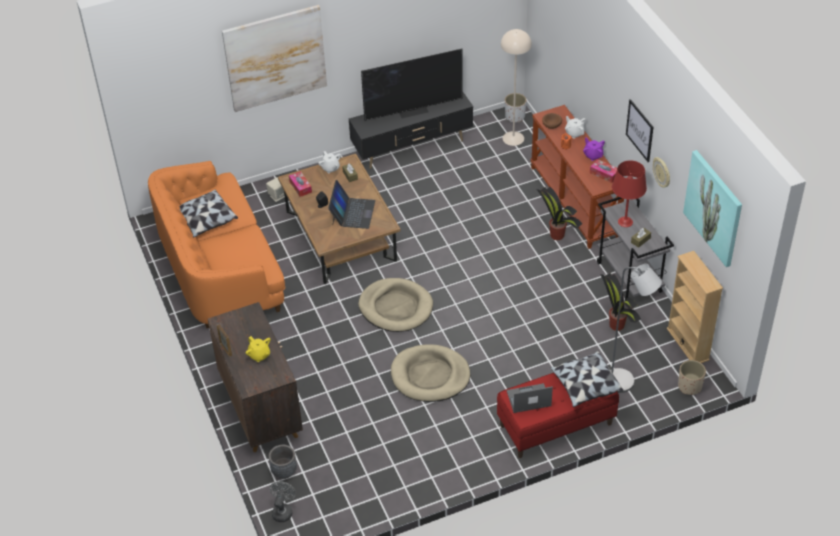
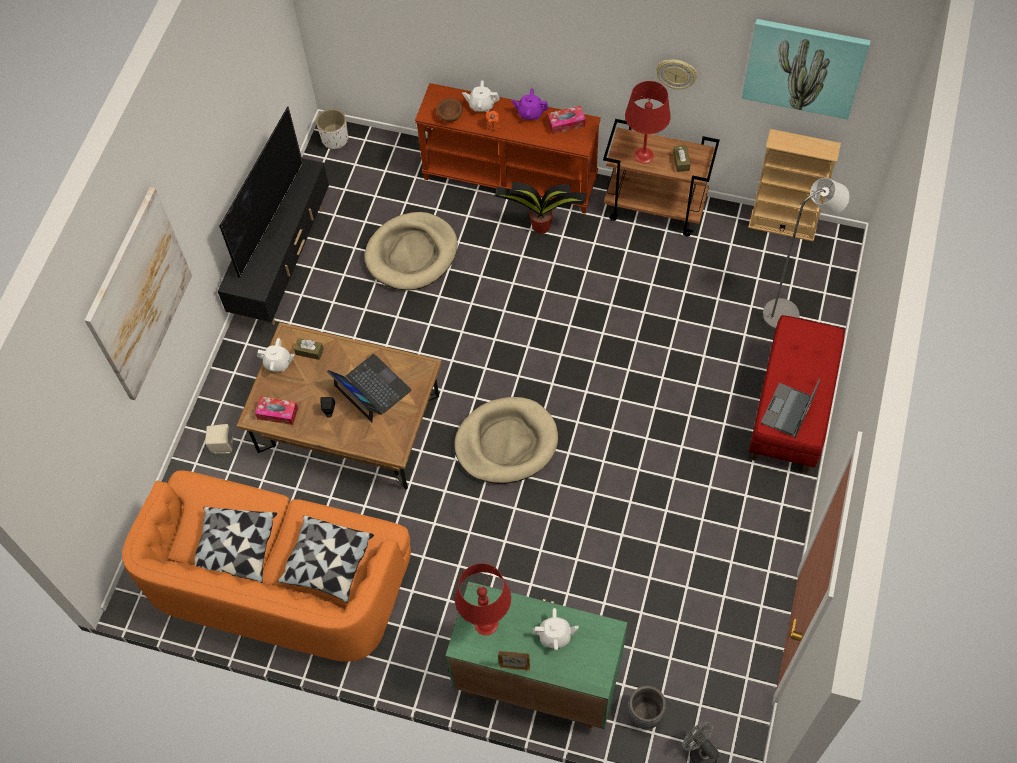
camera: 50 degrees left, 15 degrees up
(240, 323) = (486, 623): none -> red table lamp
(259, 355) = (555, 635): yellow teapot -> white teapot
(261, 410) = (536, 680): brown cabinet -> green cabinet
(430, 376) = (631, 477): beige dog bed -> beige dog bed (412, 254)
(513, 138) = (365, 163): beige floor lamp -> none
(585, 386) = (811, 348): pillow -> pillow (328, 563)
(616, 324) = (706, 264): potted plant -> none
(630, 277) = (655, 208): grey cart -> brown cart
(639, 130) = (614, 46): picture -> none
(689, 386) = (835, 263): beige planter -> none

